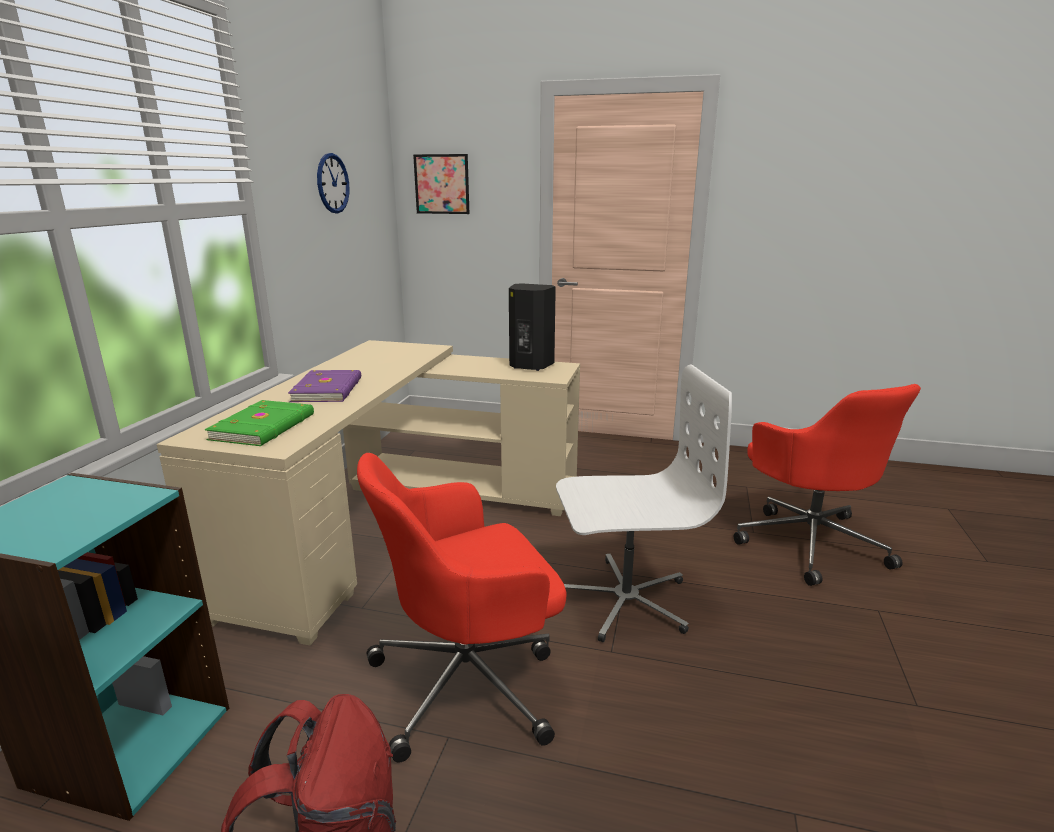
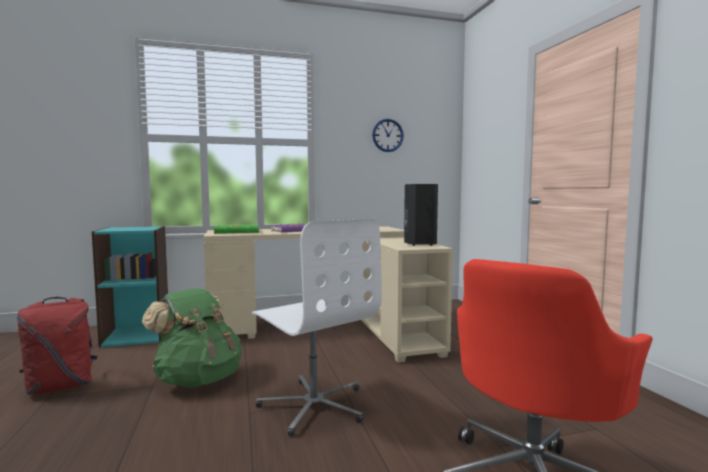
camera: 60 degrees right, 15 degrees down
(442, 184) = (479, 135): picture -> none
(469, 681) = (198, 379): red office chair -> green backpack

